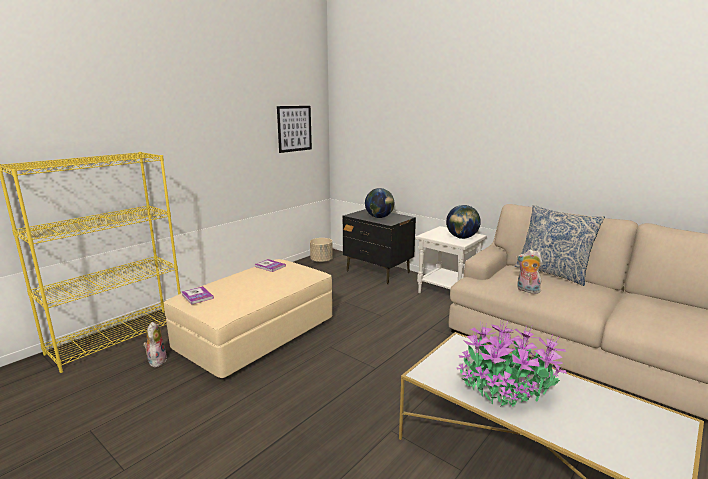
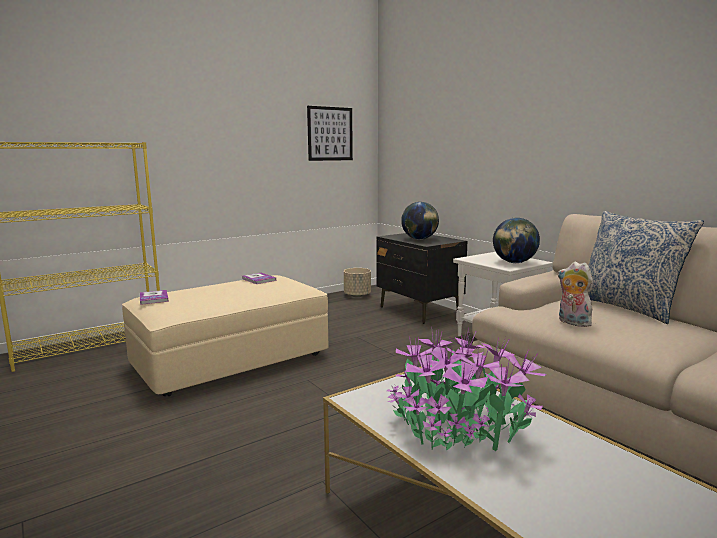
camera: 15 degrees right, 5 degrees down
(156, 360) = (109, 372): plush toy -> none

